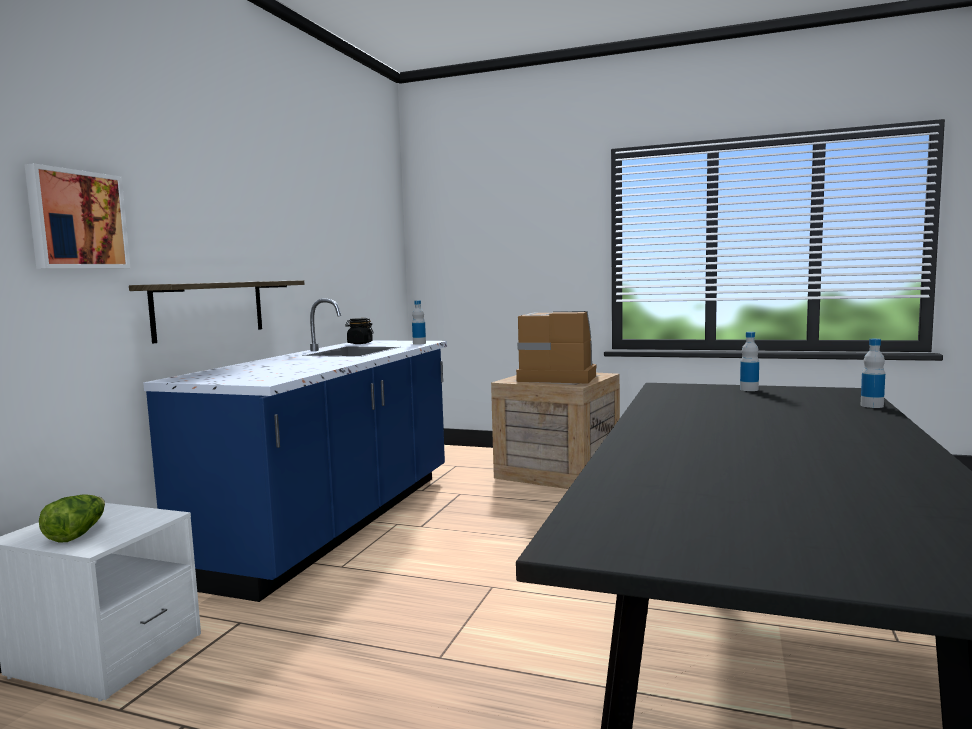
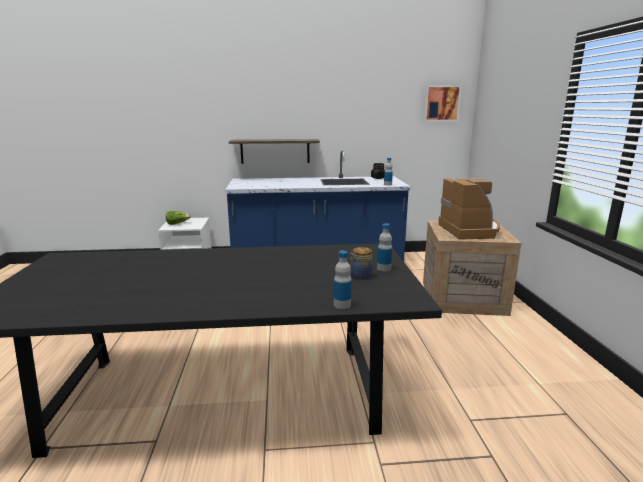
camera: 65 degrees right, 10 degrees up
(76, 220) = (209, 114): picture -> picture (441, 103)
(775, 396) = (360, 276): none -> jar

